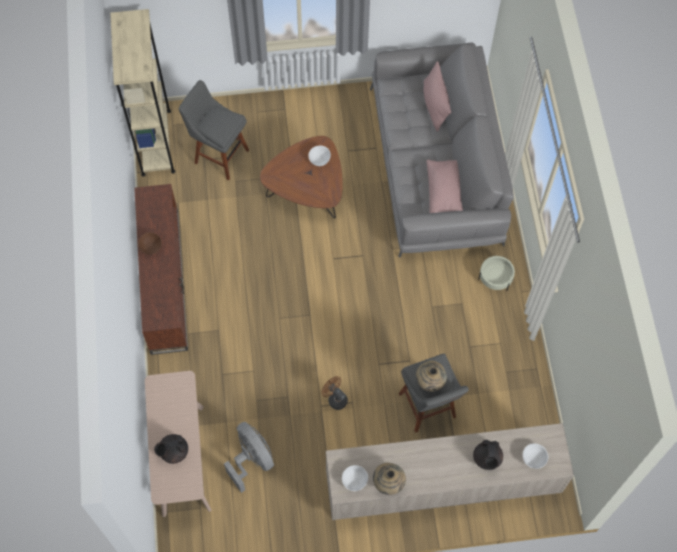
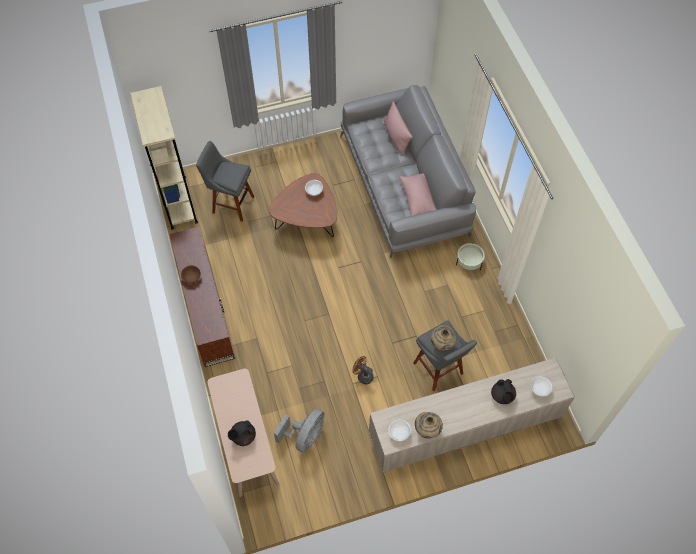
camera: 10 degrees left, 5 degrees down
(251, 459) = (305, 437): grey fan -> grey fan turned 75 degrees clockwise

